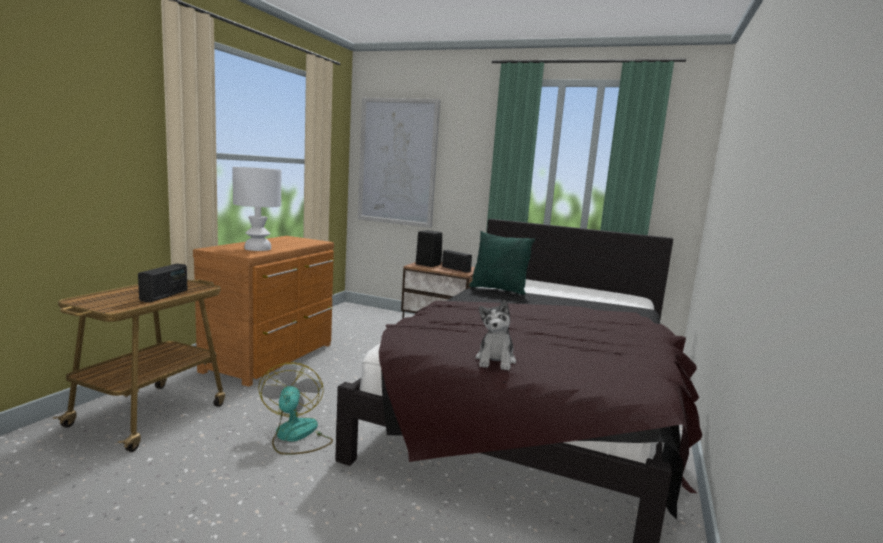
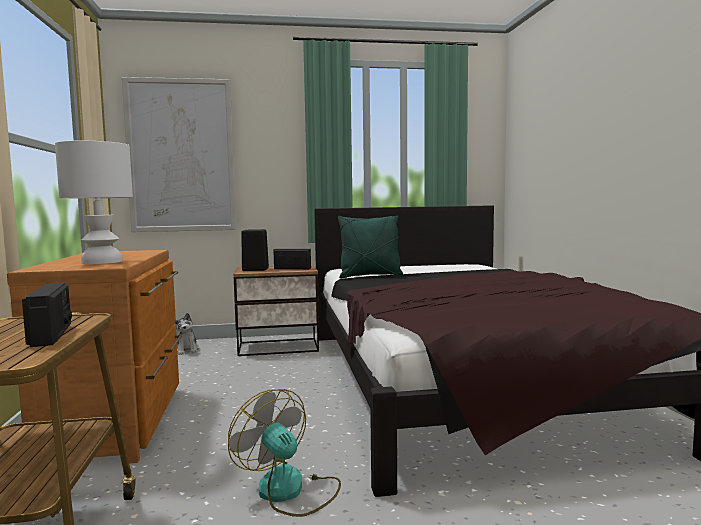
camera: 30 degrees left, 5 degrees down
(495, 361) = (530, 315): plush toy -> plush toy (186, 350)

